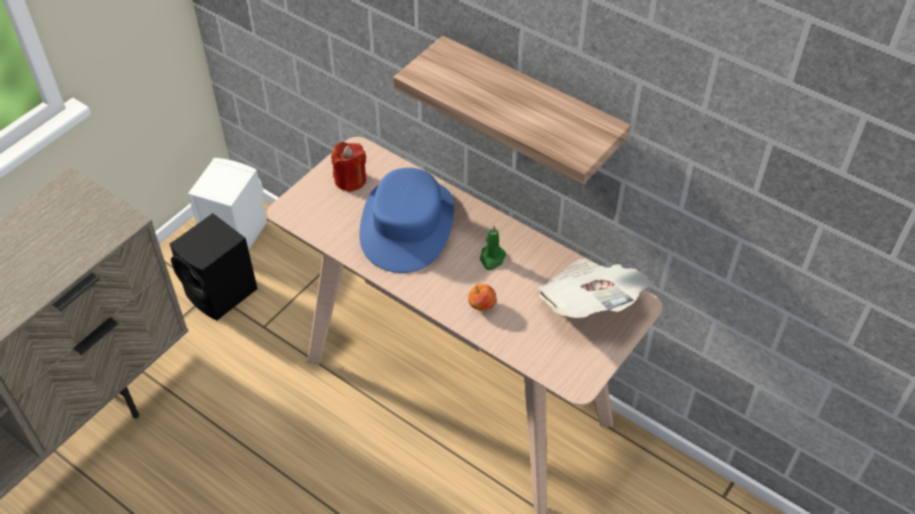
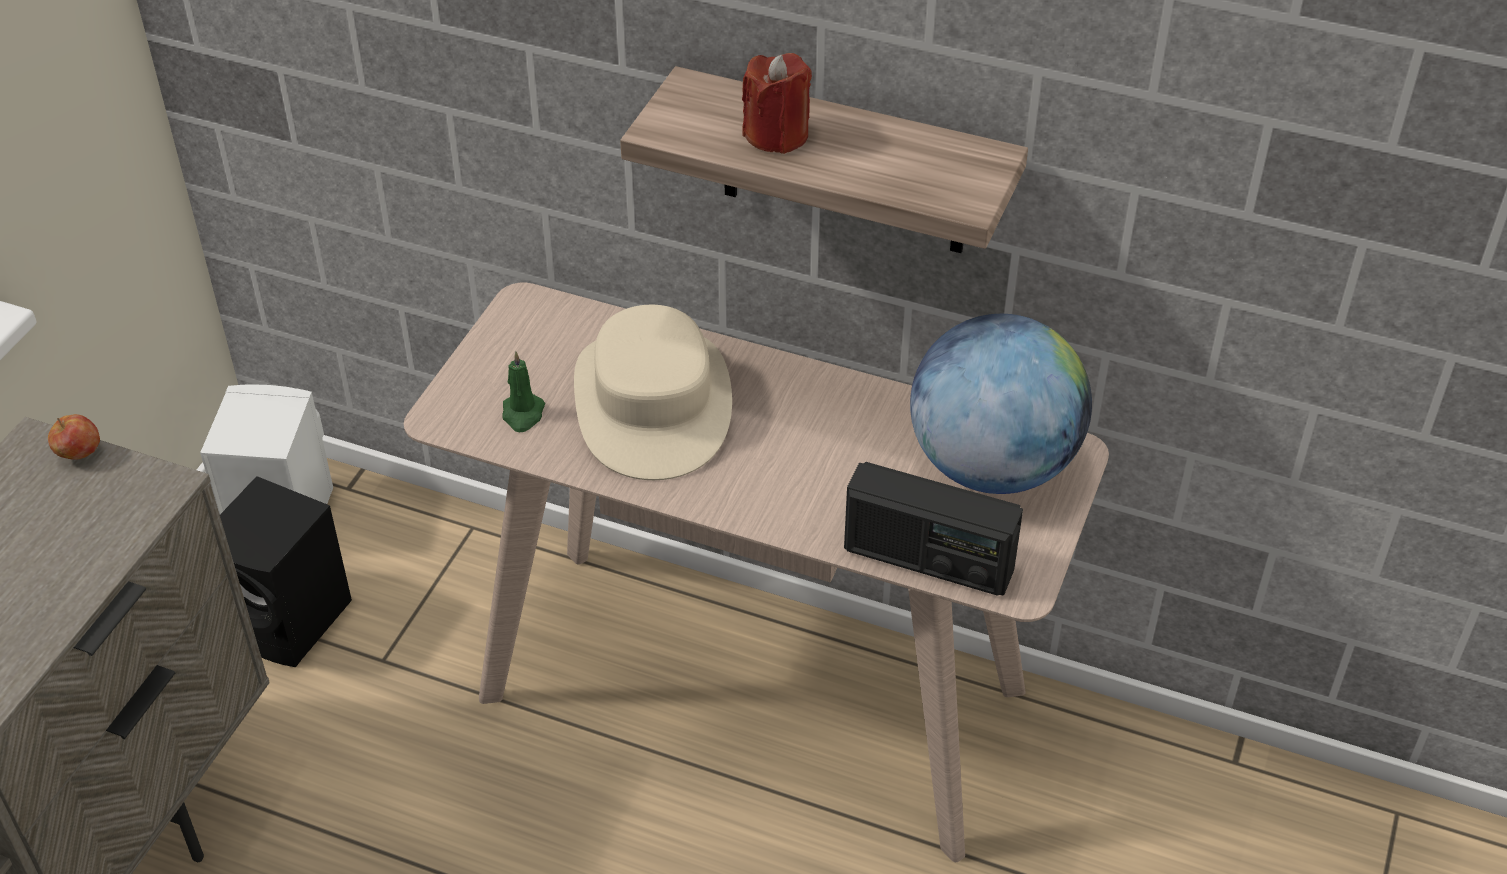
camera: 15 degrees left, 5 degrees down
(350, 180) = (530, 352): red candle -> red candle (777, 135)
(408, 225) = (653, 403): blue hat -> beige hat
(482, 306) = (822, 503): apple -> apple (79, 454)
(492, 258) = (811, 428): green candle -> green candle (523, 414)
(530, 354) = (928, 560): none -> radio
(589, 304) = (992, 466): newspaper -> globe

